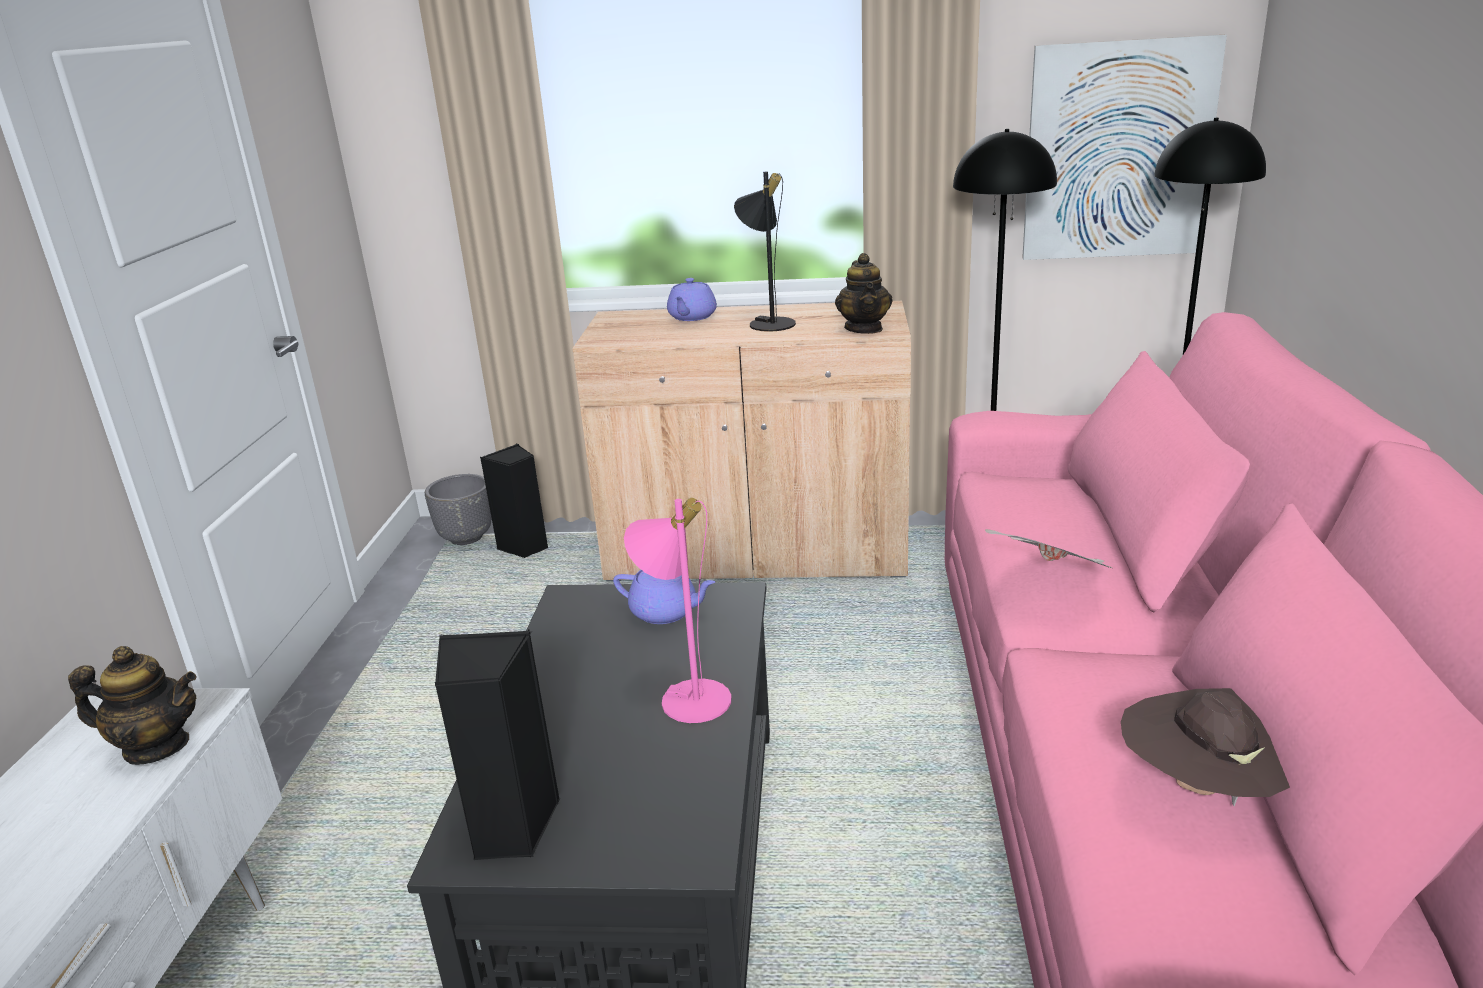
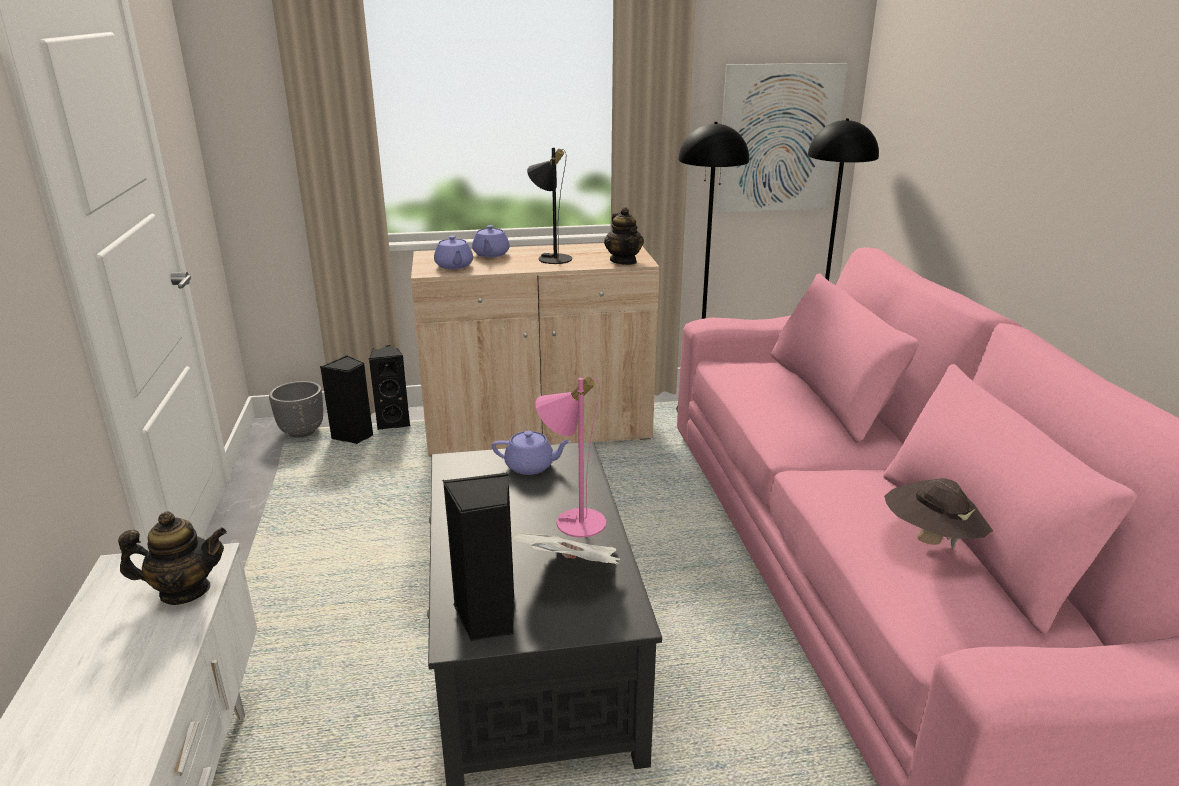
camera: 15 degrees left, 0 degrees up
(578, 532) = (393, 422): none -> black speaker
(635, 332) = (454, 266): none -> purple teapot
(1051, 579) = (791, 425): newspaper -> newspaper (572, 571)

